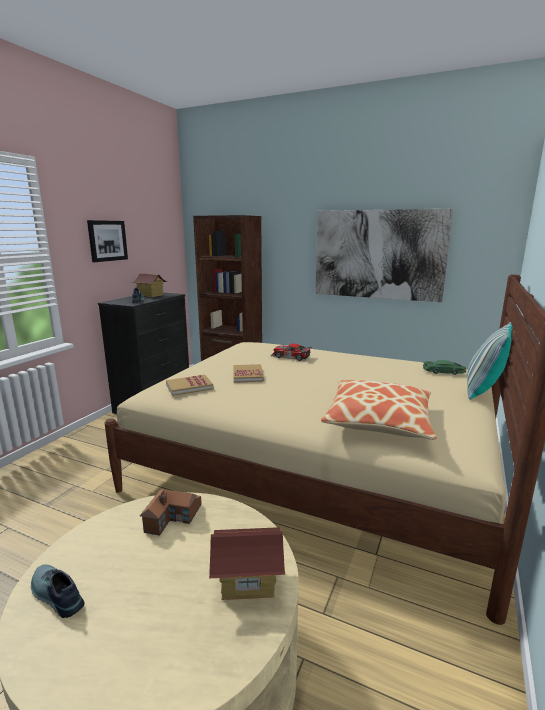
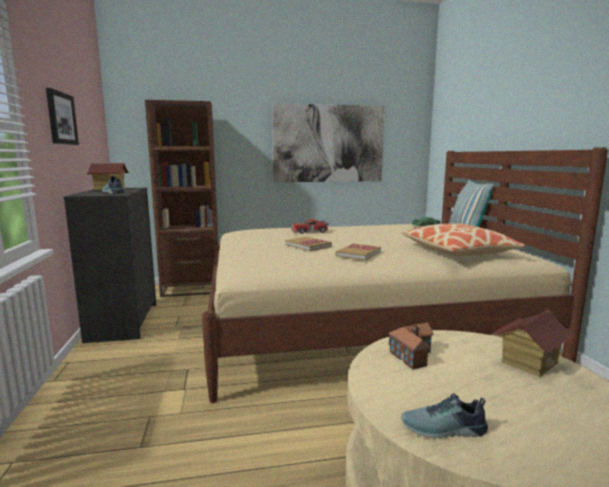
camera: 35 degrees left, 5 degrees down
(189, 387) = (278, 260): book -> book (358, 254)

